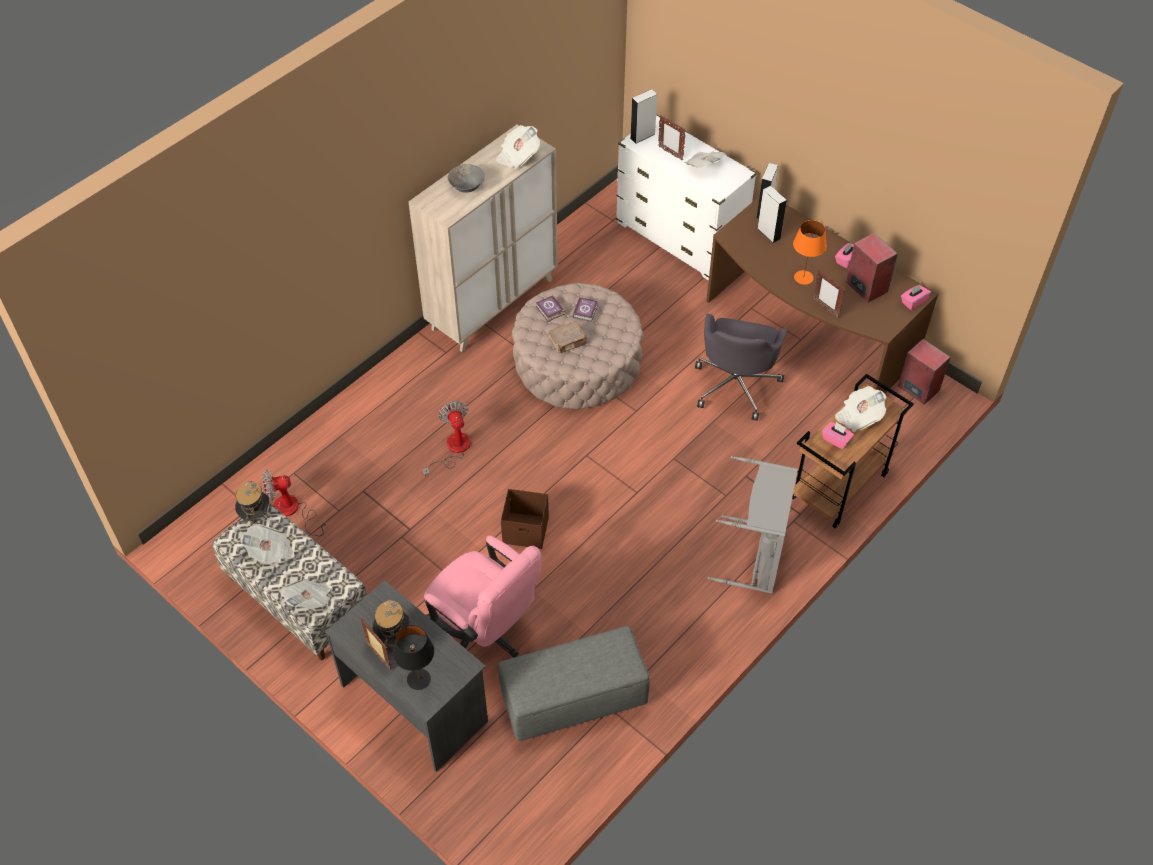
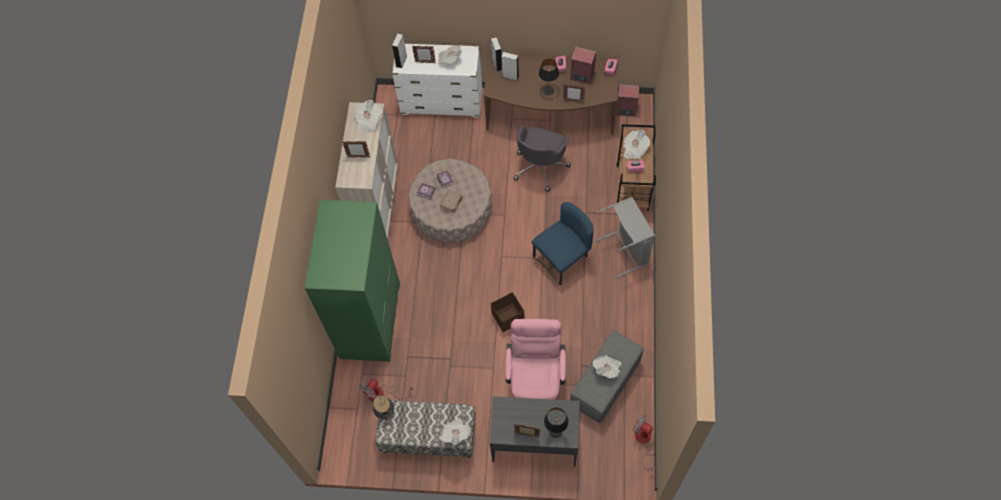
camera: 35 degrees left, 10 degrees up
(270, 552) = (411, 424): newspaper -> newspaper (607, 369)
(361, 419) = (369, 319): none -> green wardrobe
(393, 635) = (523, 420): hat -> none
(453, 449) = (432, 301): fan -> fan (643, 441)
(467, 186) = (358, 157): grey bowl -> picture frame
(484, 633) = (535, 383): pink office chair -> pink office chair turned 90 degrees counterclockwise
(661, 510) = (562, 259): none -> blue chair
(736, 385) = (540, 167): grey office chair -> grey office chair turned 45 degrees clockwise
(804, 277) = (548, 90): orange table lamp -> black table lamp

